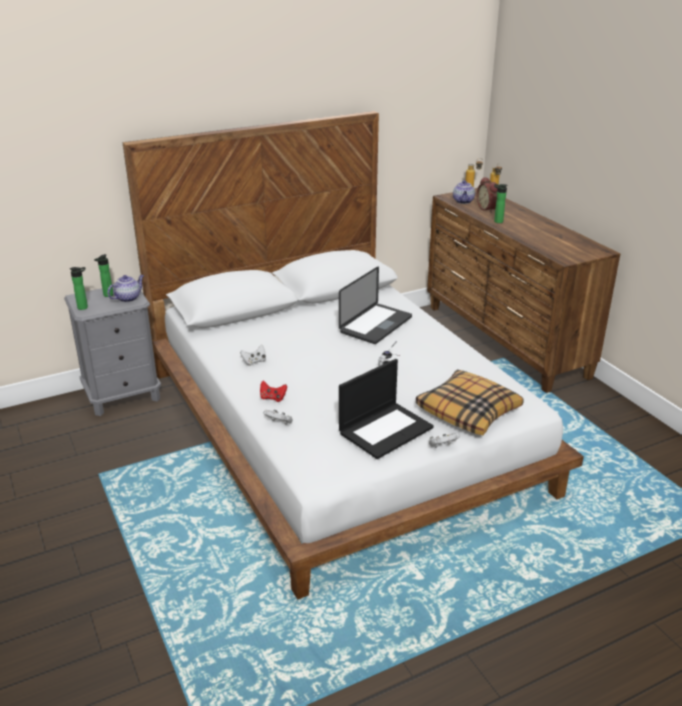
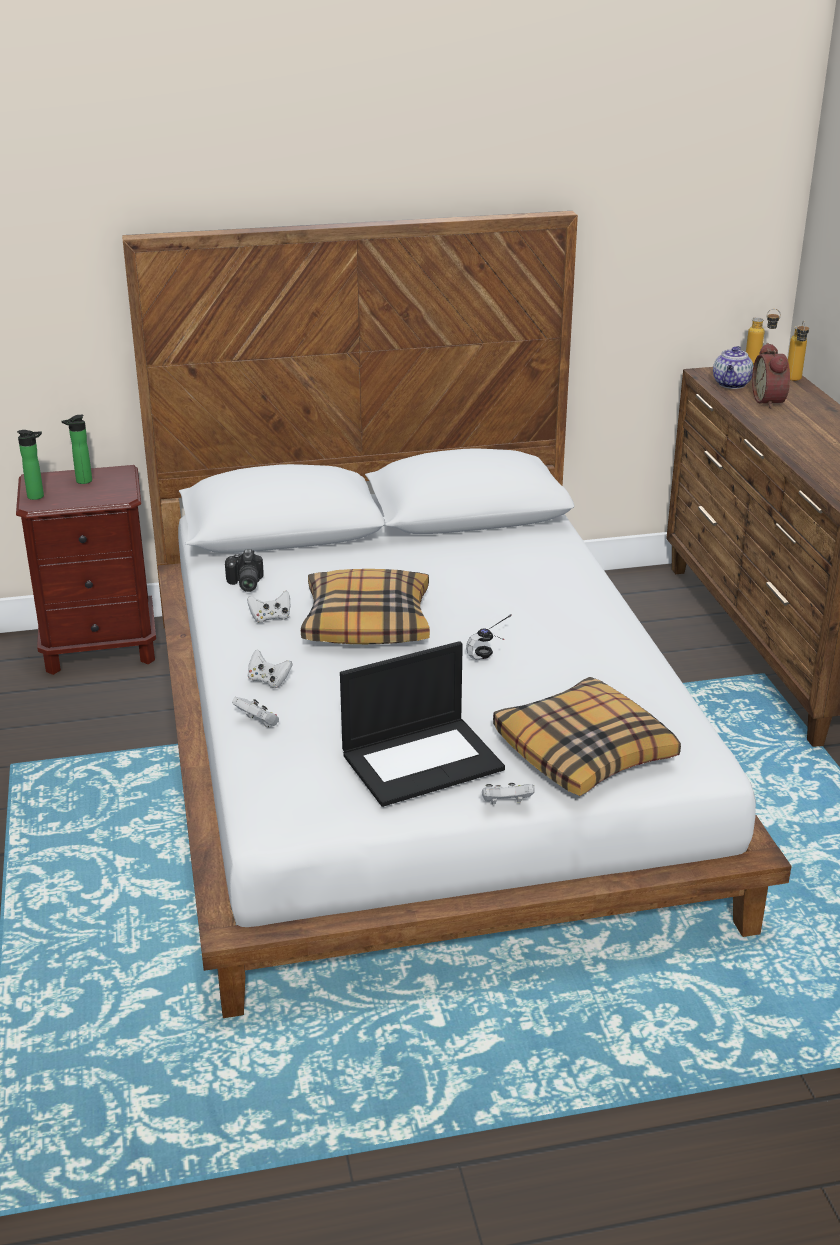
camera: 15 degrees right, 0 degrees up
(123, 396) = (100, 648): grey nightstand -> brown nightstand
(128, 298) = (111, 489): teapot -> none
(228, 344) = (244, 583): none -> camera
(272, 398) = (268, 681): red game controller -> white game controller
(312, 356) = (367, 622): none -> pillow
(376, 325) = (502, 583): laptop -> none
(497, 221) = (771, 425): bottle -> none

